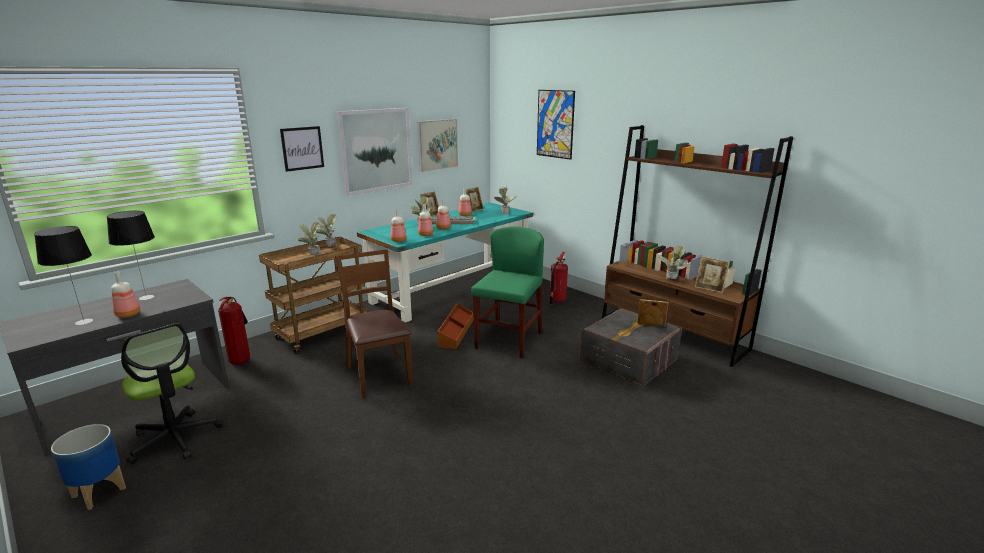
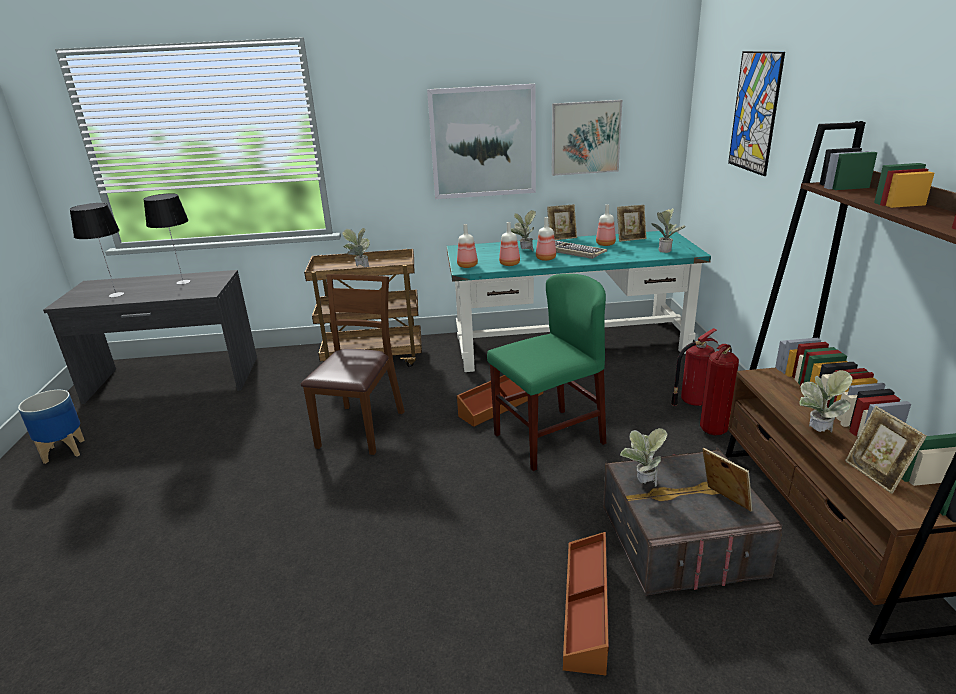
camera: 40 degrees right, 5 degrees up
(128, 314) = (147, 295): bottle -> none
(175, 438) = (153, 425): office chair -> none
(241, 361) = (280, 366): fire extinguisher -> fire extinguisher (714, 429)
(302, 148) = (380, 136): picture -> none
(329, 247) = (392, 260): potted plant -> potted plant (641, 483)
(627, 403) = (587, 609): none -> brown storage box

